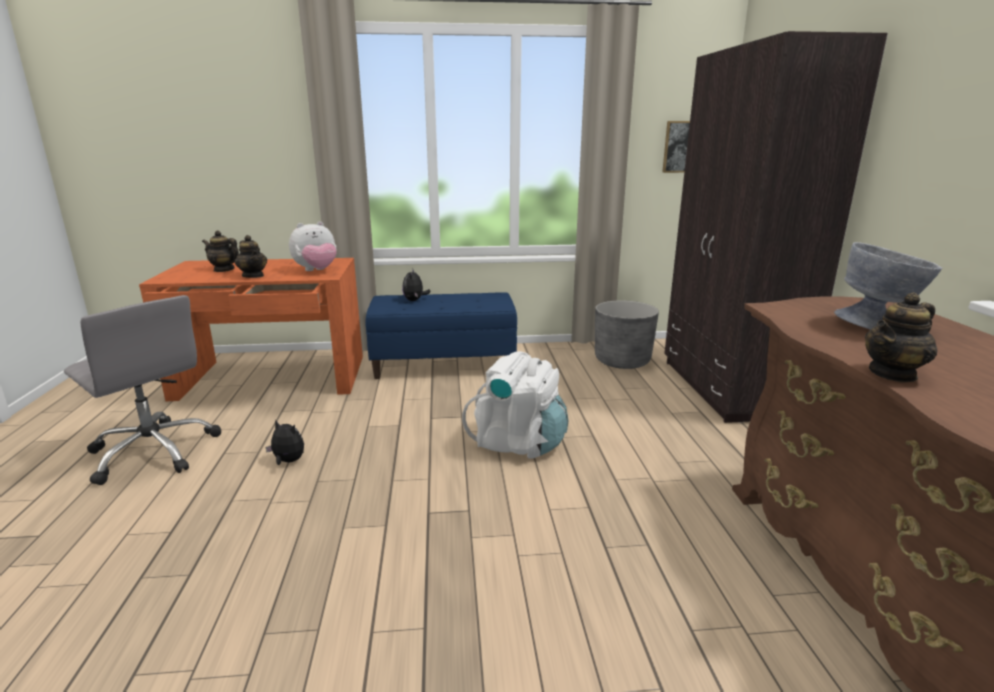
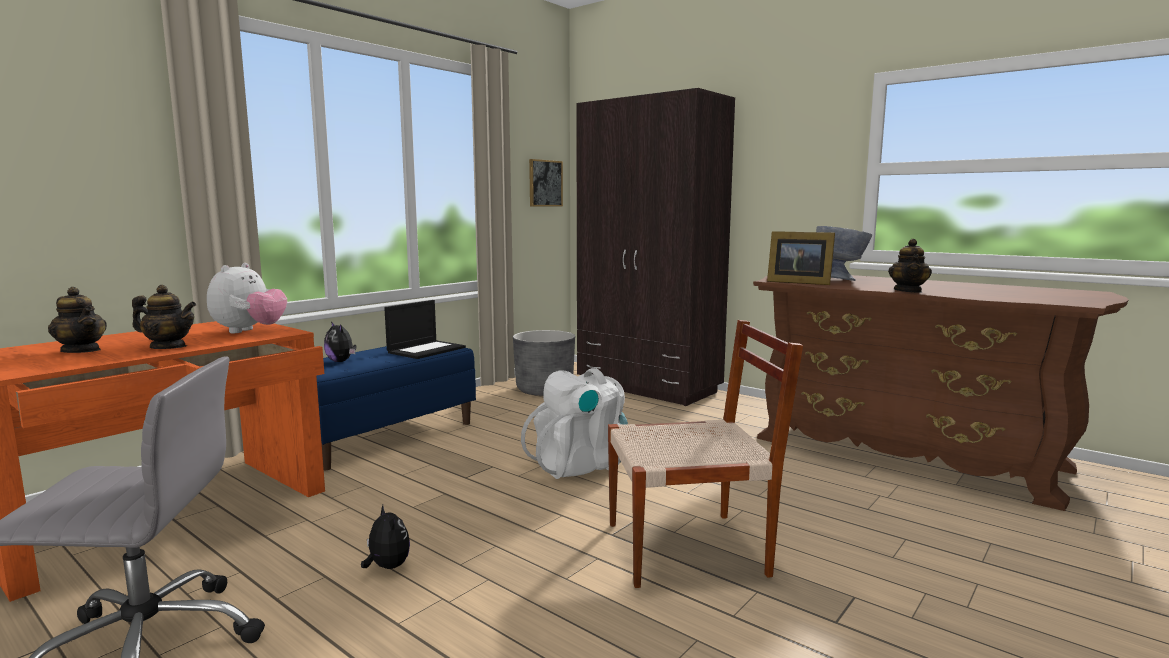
camera: 45 degrees left, 10 degrees down
(224, 270) = (81, 350): teapot -> teapot turned 120 degrees counterclockwise
(288, 461) = (387, 567): plush toy -> plush toy turned 75 degrees clockwise
(452, 559) = (690, 549): none -> chair
(483, 303) = (426, 350): none -> laptop
(792, 317) = (797, 282): none -> picture frame

